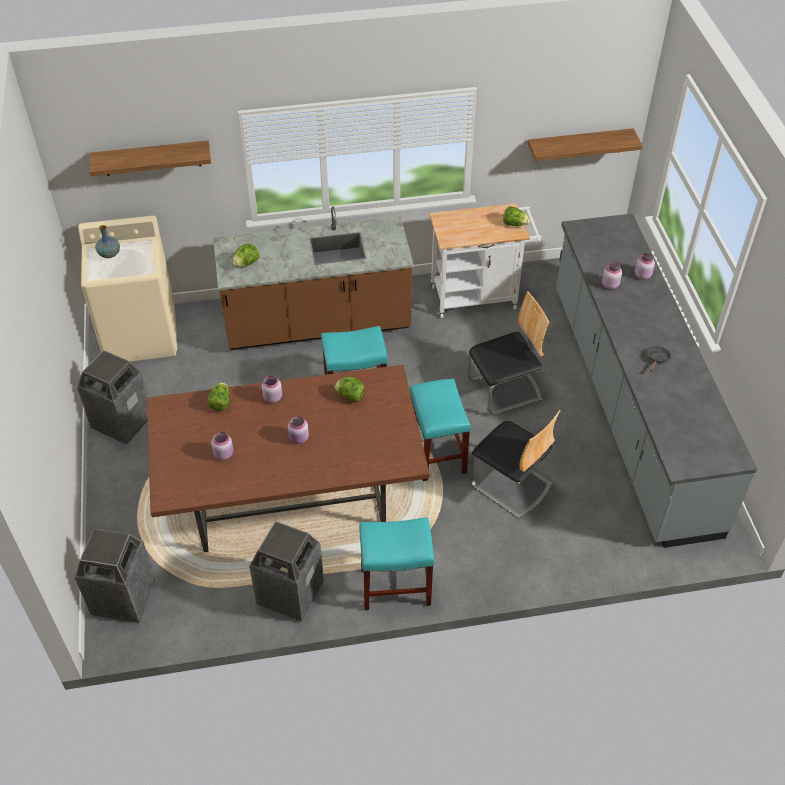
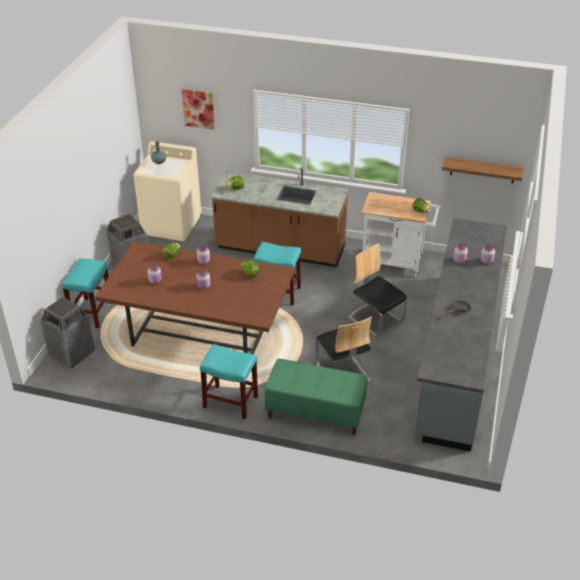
camera: 25 degrees right, 10 degrees down
(152, 158) = (198, 108): shelf -> picture
(289, 593) = (165, 383): trash can -> none
(436, 453) = (306, 340): turquoise stool -> turquoise stool (92, 312)
(505, 390) = (376, 319): chair -> chair turned 135 degrees counterclockwise
(512, 558) = (315, 412): none -> green bench

